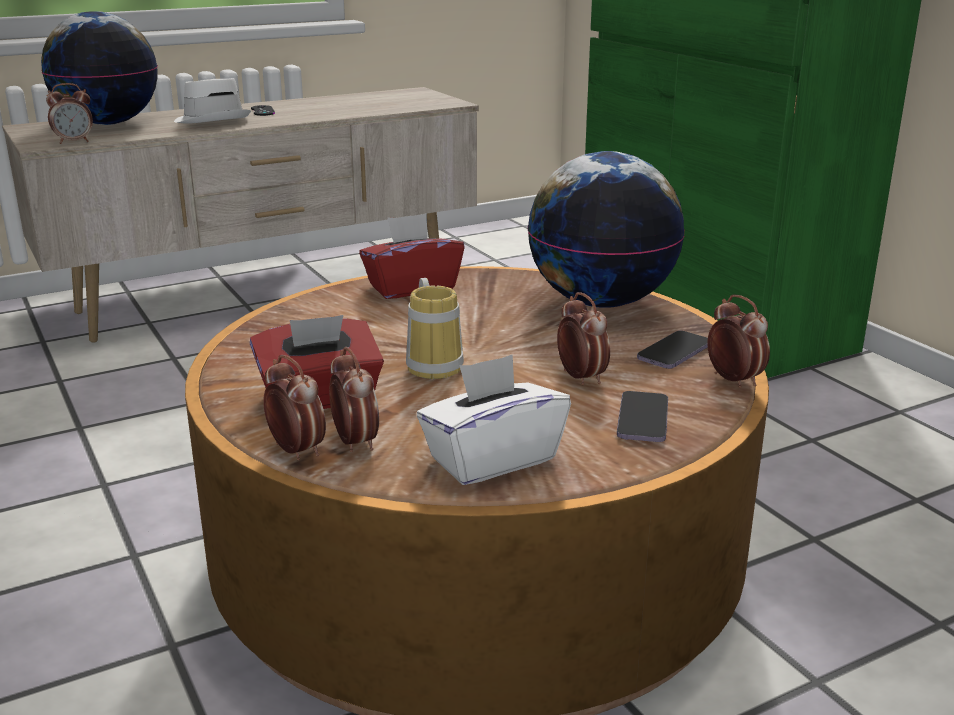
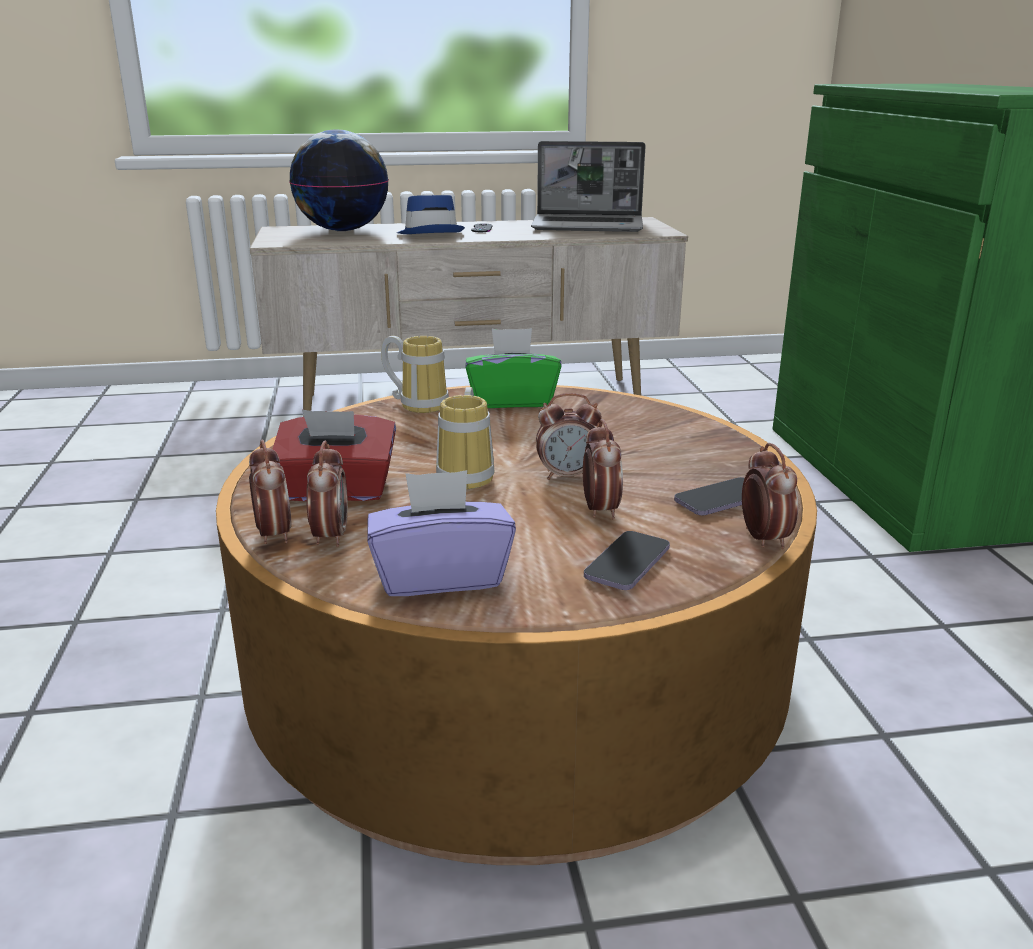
camera: 20 degrees right, 0 degrees up
(74, 142) = (299, 243): alarm clock -> alarm clock (567, 476)
(212, 120) = (430, 233): white hat -> blue hat
(323, 302) = (419, 404): none -> mug
(372, 101) = (589, 226): none -> laptop
(412, 287) = (512, 400): red tissue box -> green tissue box
(492, 459) = (440, 576): white tissue box -> purple tissue box
(601, 302) = (687, 437): globe -> none

